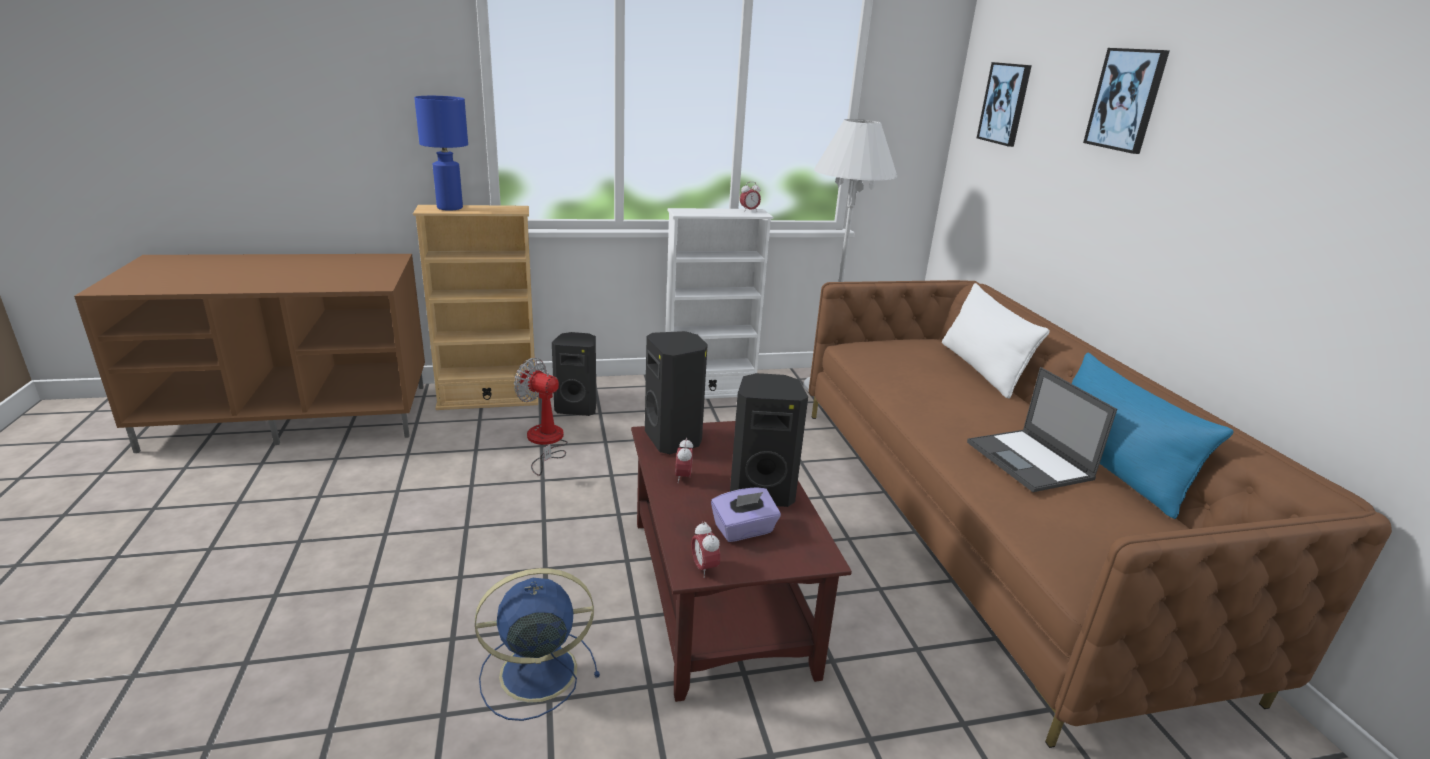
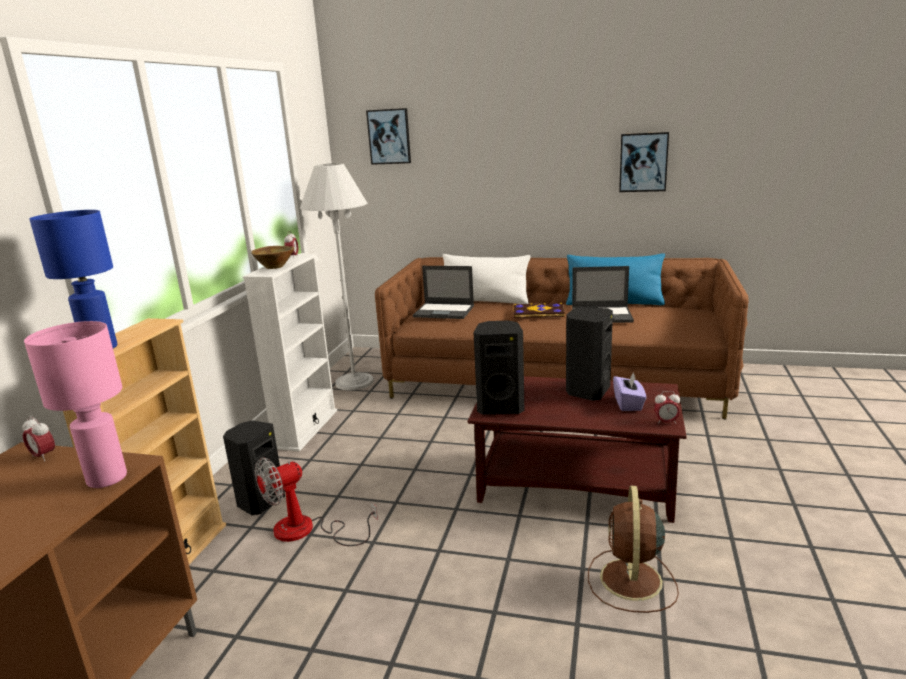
camera: 60 degrees left, 5 degrees down
(358, 285) = (107, 478): none -> pink table lamp
(534, 672) = (631, 581): blue fan -> brown fan
(683, 477) = (556, 412): alarm clock -> alarm clock (43, 456)
(705, 211) = (275, 267): none -> brown bowl
(906, 351) = (444, 311): none -> laptop
(976, 409) = (538, 313): none -> book
(1126, 100) = (501, 117): picture -> picture (643, 162)

